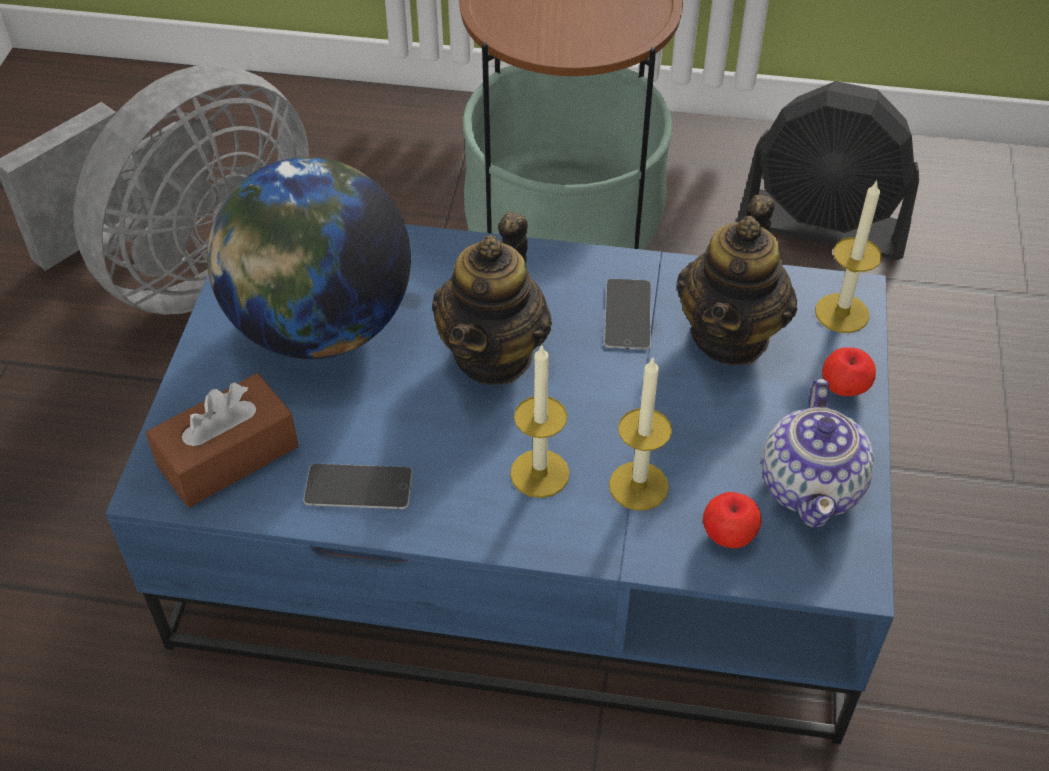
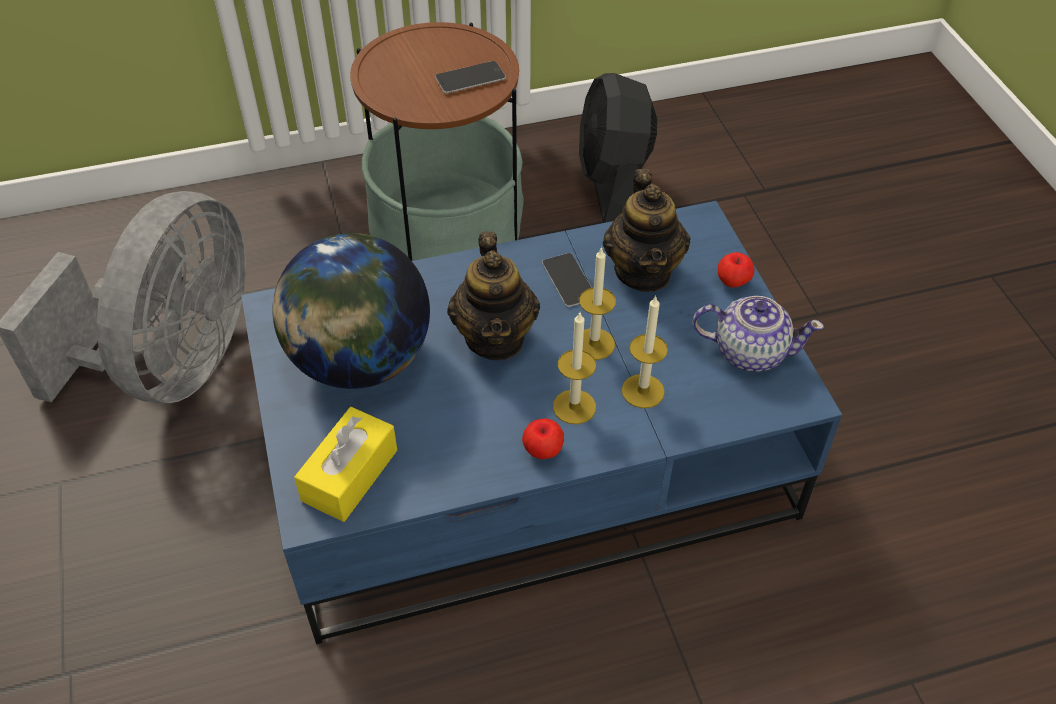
camera: 25 degrees left, 0 degrees up
(228, 456) = (350, 475): brown tissue box -> yellow tissue box
(358, 487) = (457, 461): phone -> phone (470, 77)
(729, 535) = (717, 401): apple -> apple (543, 450)
(812, 486) = (749, 351): teapot -> teapot turned 60 degrees counterclockwise
(823, 225) = (613, 184): black fan -> black fan turned 90 degrees clockwise
(842, 313) = (704, 234): candle -> candle (594, 344)

